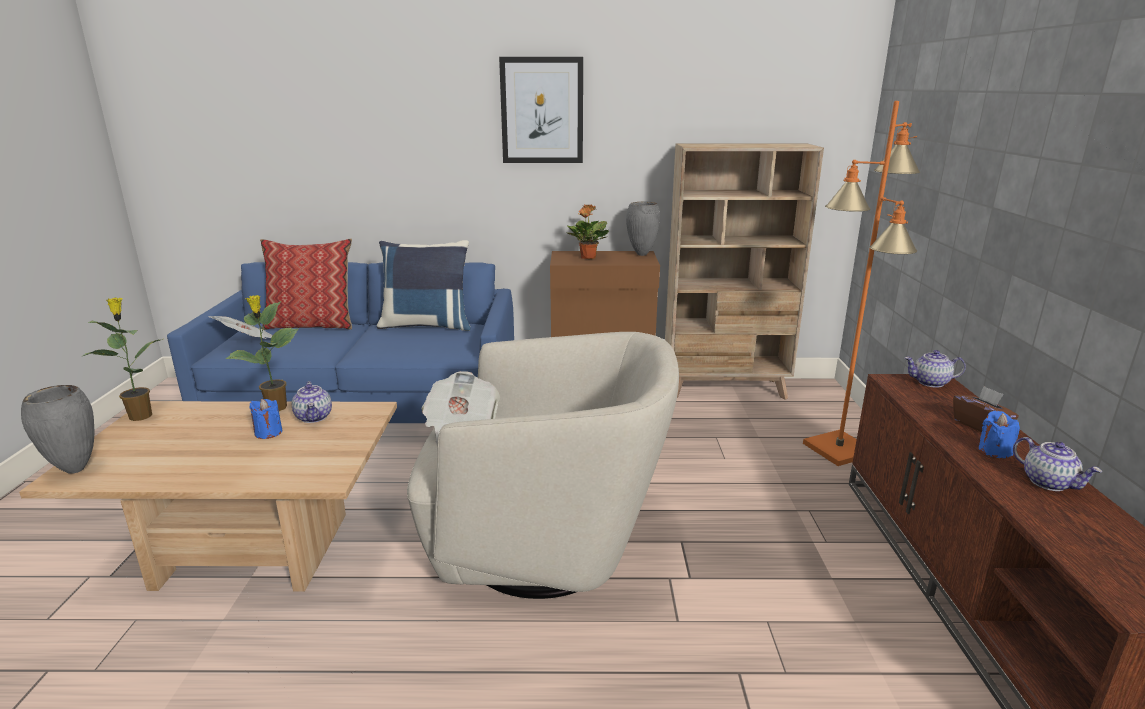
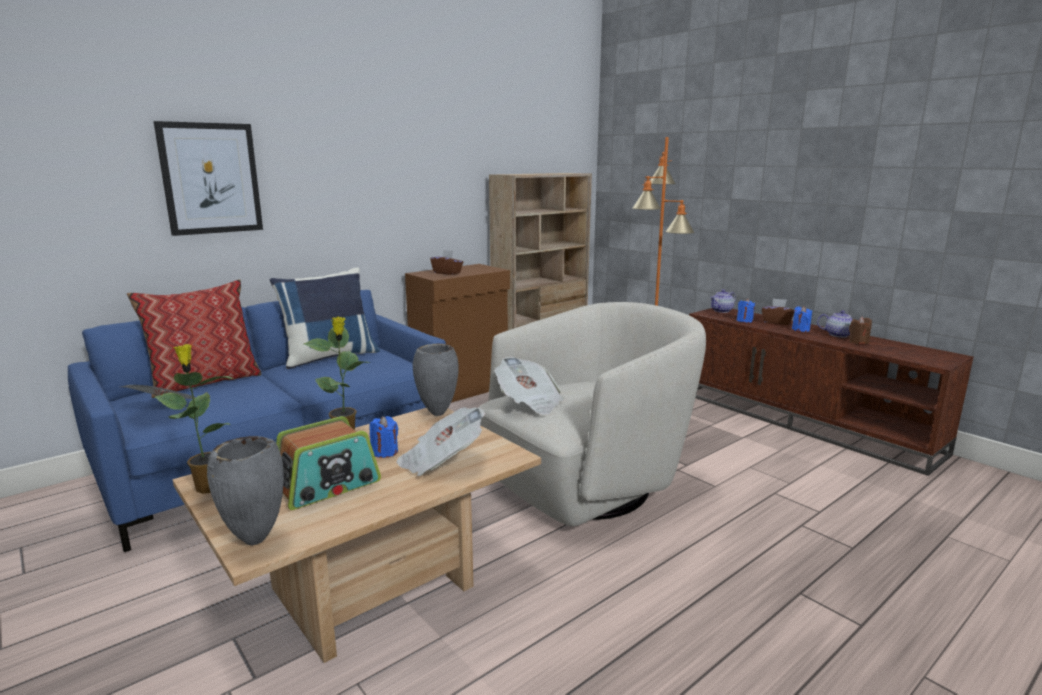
camera: 40 degrees left, 5 degrees down
(185, 446) = (328, 485): none -> radio
(278, 459) = (441, 461): none -> newspaper
(314, 417) = (398, 431): teapot -> none
(542, 111) = (389, 147): picture -> picture (211, 178)
(587, 258) = (447, 273): potted plant -> brown tissue box
(641, 254) = (478, 266): grey vase -> grey vase (436, 414)
(929, 408) = (744, 321): none -> blue candle
(1056, 507) = (858, 342): none -> brown candle

